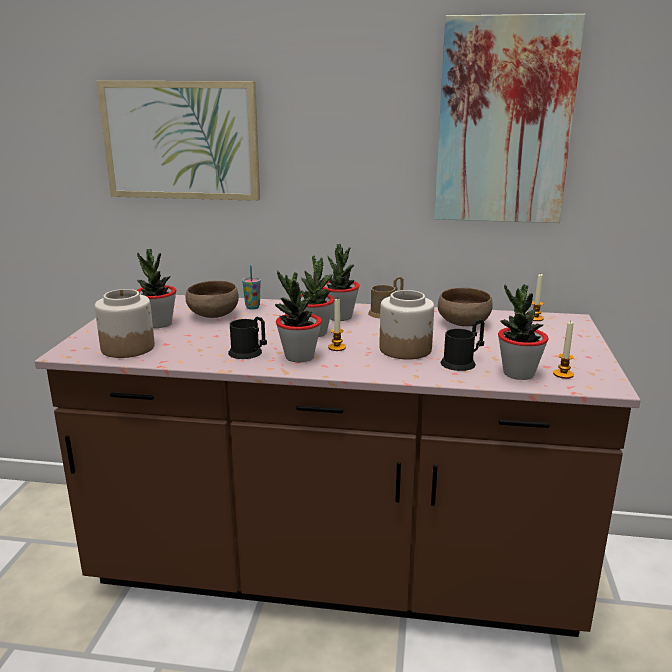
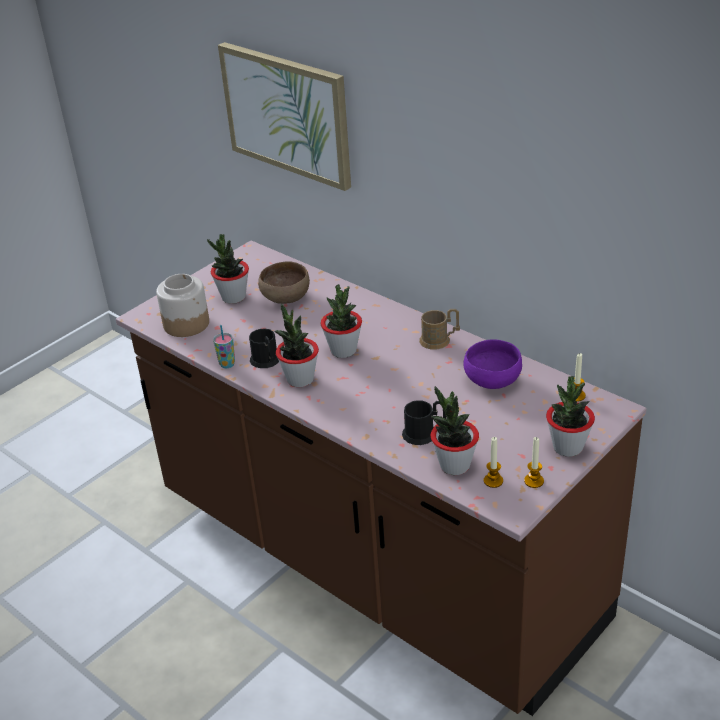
camera: 35 degrees right, 15 degrees up
(252, 307) = (329, 295): cup -> cup (227, 364)
(337, 347) = (342, 377): candle -> candle (534, 481)
(339, 317) = (389, 334): potted plant -> potted plant (567, 447)
(406, 349) = (396, 399): jar -> none
(463, 324) = (491, 381): brown bowl -> purple bowl
(504, 122) = (565, 180): picture -> none

